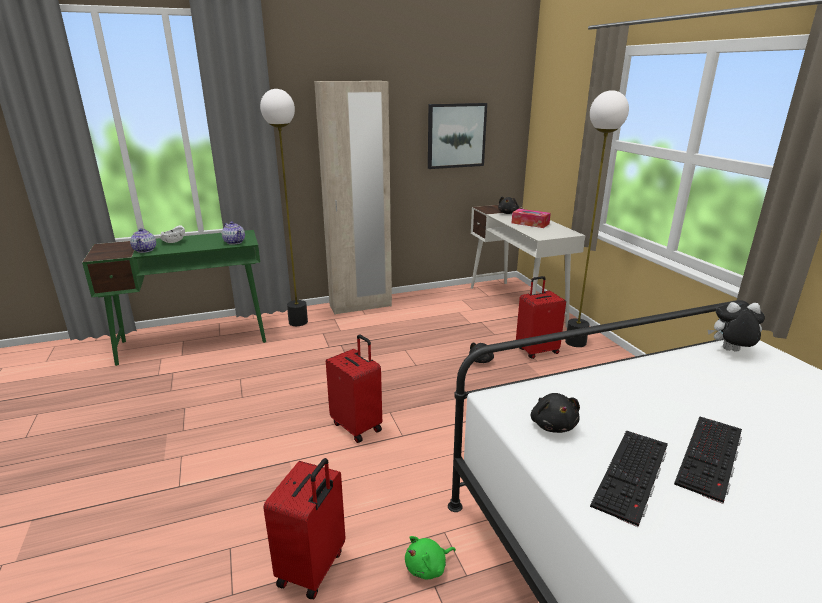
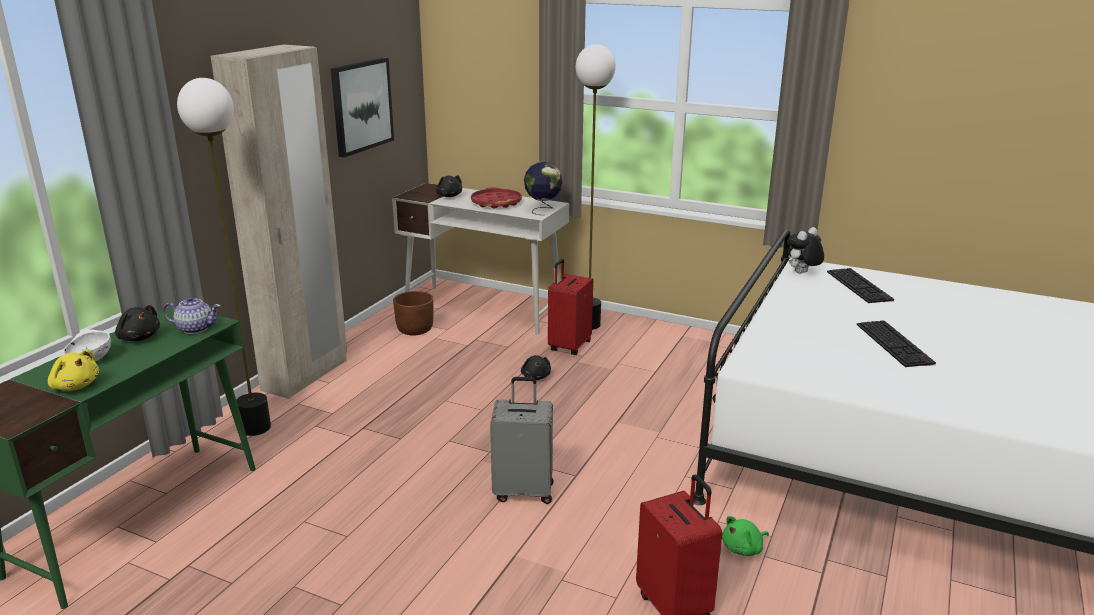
camera: 45 degrees left, 0 degrees up
(145, 250) = (75, 386): teapot -> yellow plush toy
(357, 426) = (524, 491): red suitcase -> grey suitcase
(428, 567) = (743, 549): green plush toy -> green plush toy turned 45 degrees clockwise
(454, 303) = (415, 330): none -> brown planter
(530, 223) = (496, 203): tissue box -> red tray
(553, 235) = (543, 210): none -> globe
(553, 425) = (802, 367): black plush toy -> black plush toy (139, 337)
(633, 476) = (884, 373): keyboard -> keyboard (860, 286)

